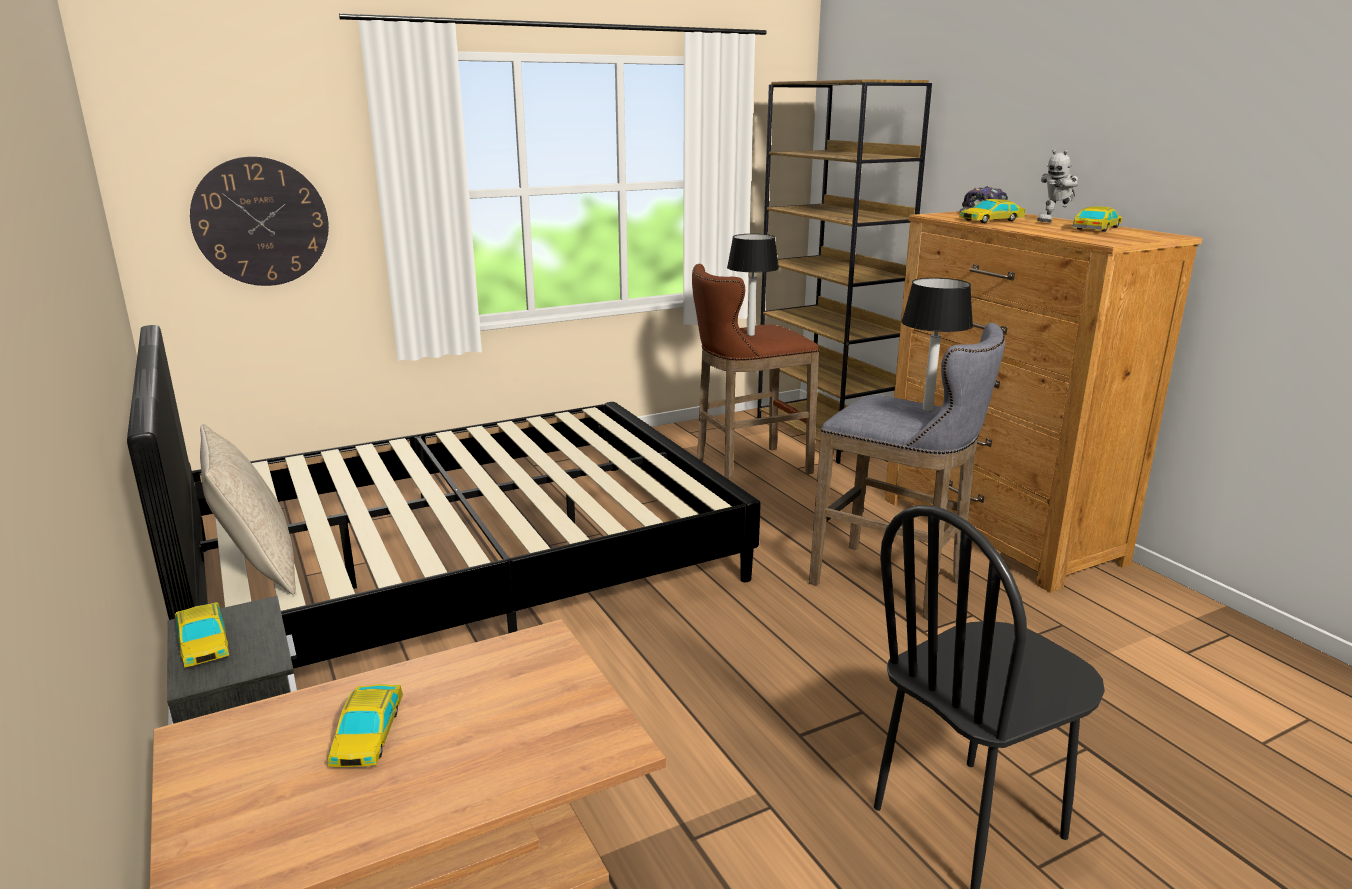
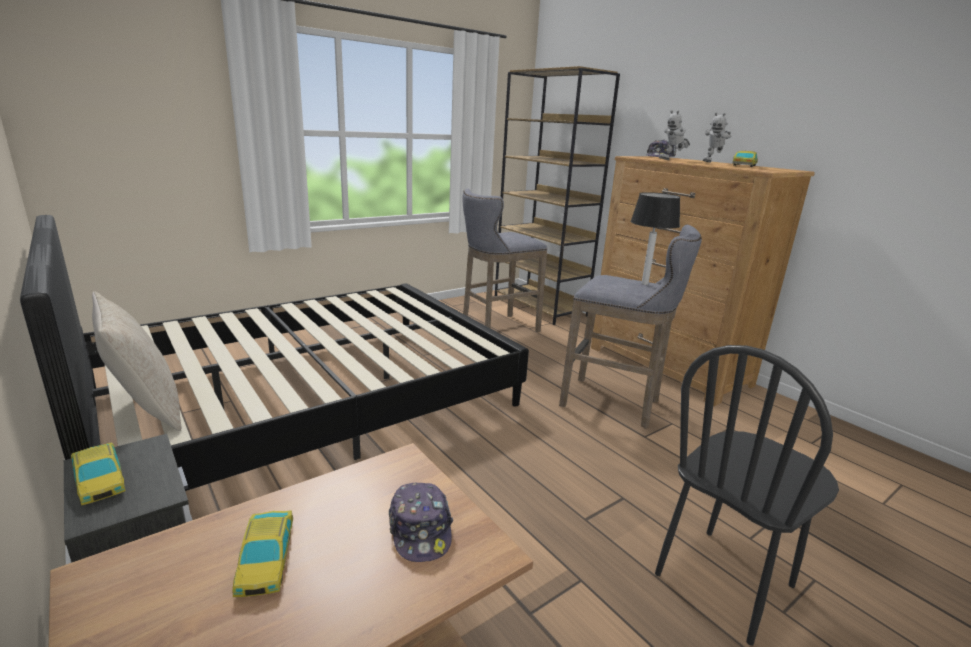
camera: 10 degrees left, 0 degrees up
(261, 222) = (140, 142): wall clock -> none
(544, 716) = (420, 530): none -> cap
(747, 469) = (496, 329): brown stool -> grey stool
(750, 334) = (502, 237): table lamp -> none
(991, 220) = (672, 160): toy car -> toy robot

